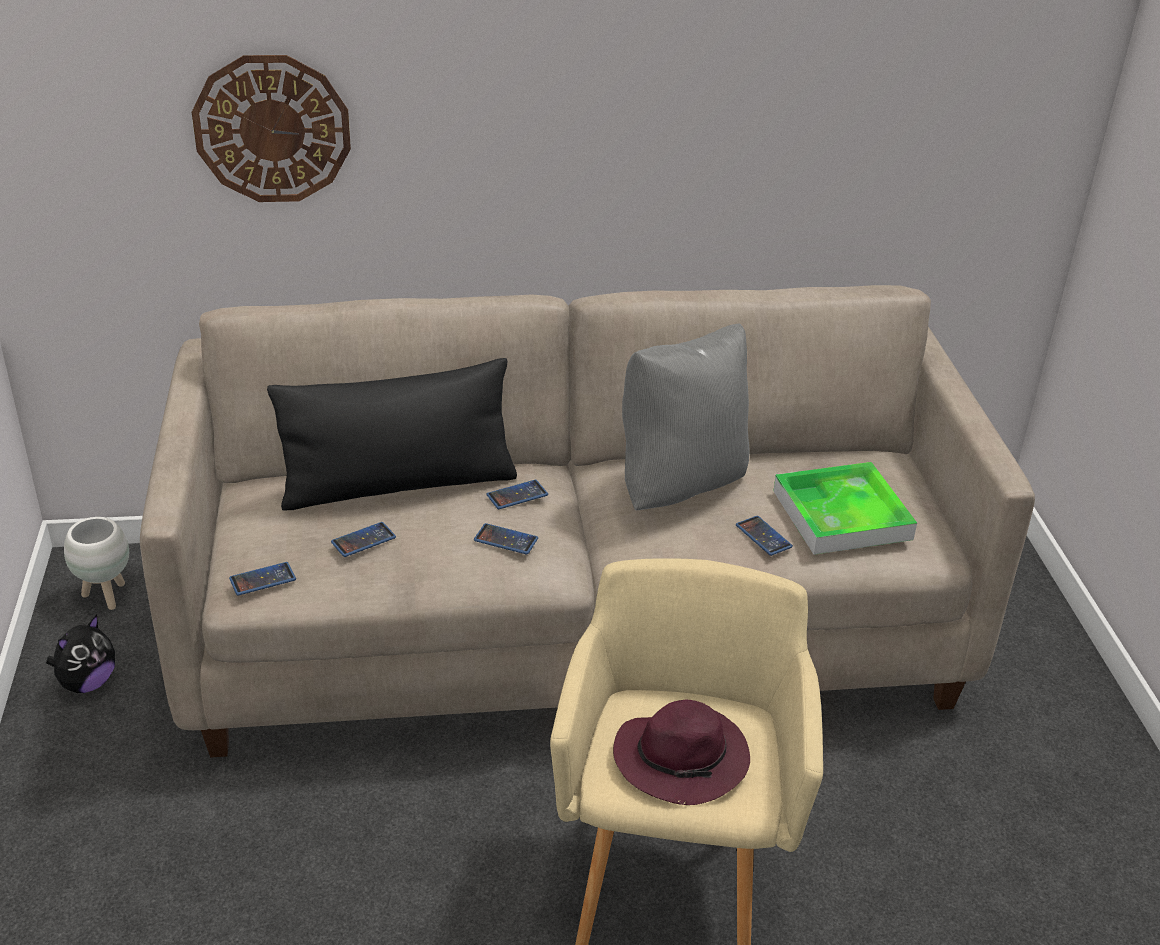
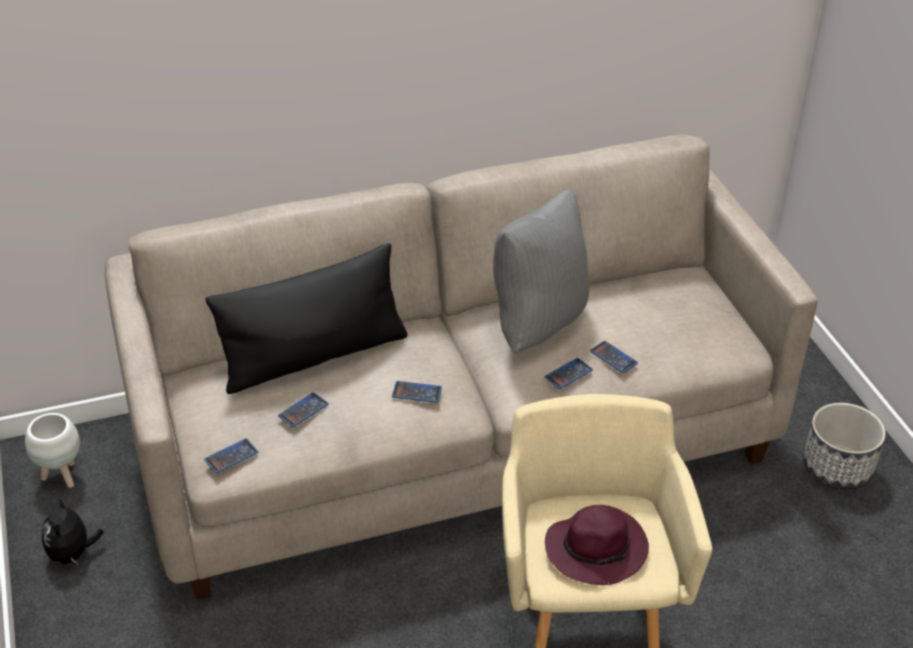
camera: 10 degrees left, 5 degrees up
(87, 683) = (73, 554): plush toy -> plush toy turned 150 degrees clockwise
(272, 129) = (169, 79): wall clock -> none
(517, 495) = (413, 352): phone -> phone (568, 374)
(842, 515) = (668, 330): tray -> none
(1051, 732) = (836, 468): none -> planter

